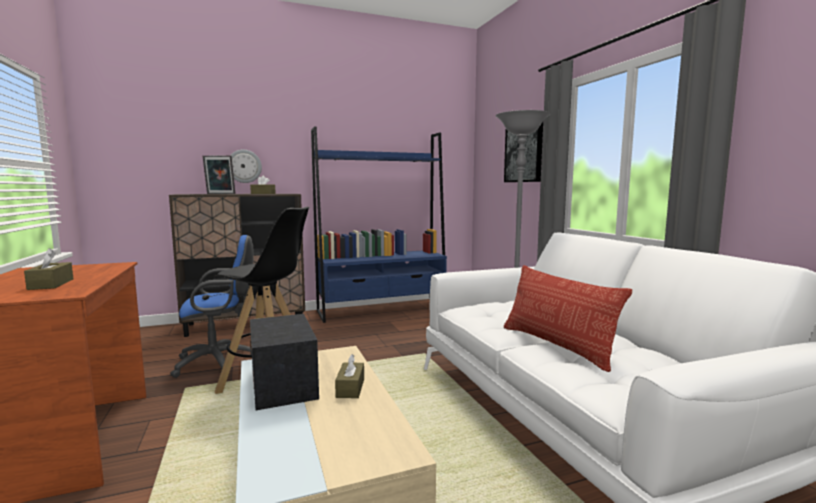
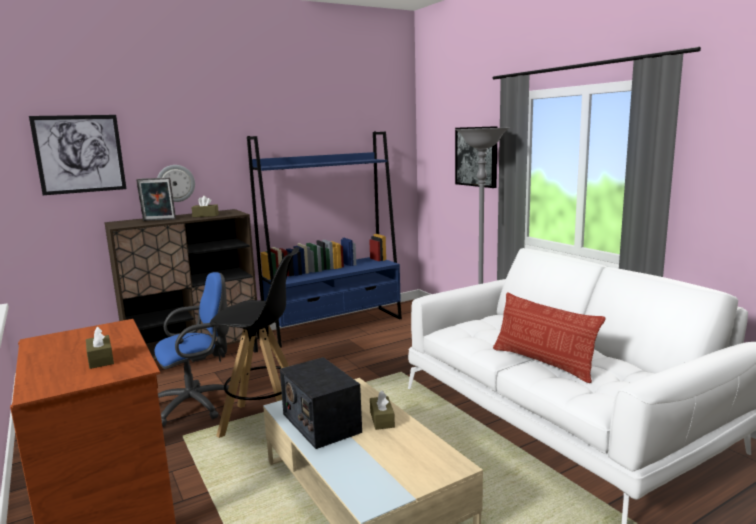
camera: 10 degrees left, 5 degrees up
(161, 133) = (80, 154): none -> picture

